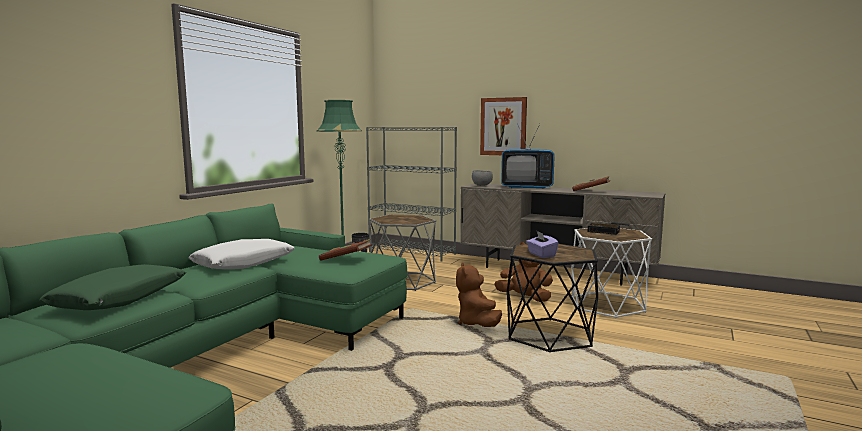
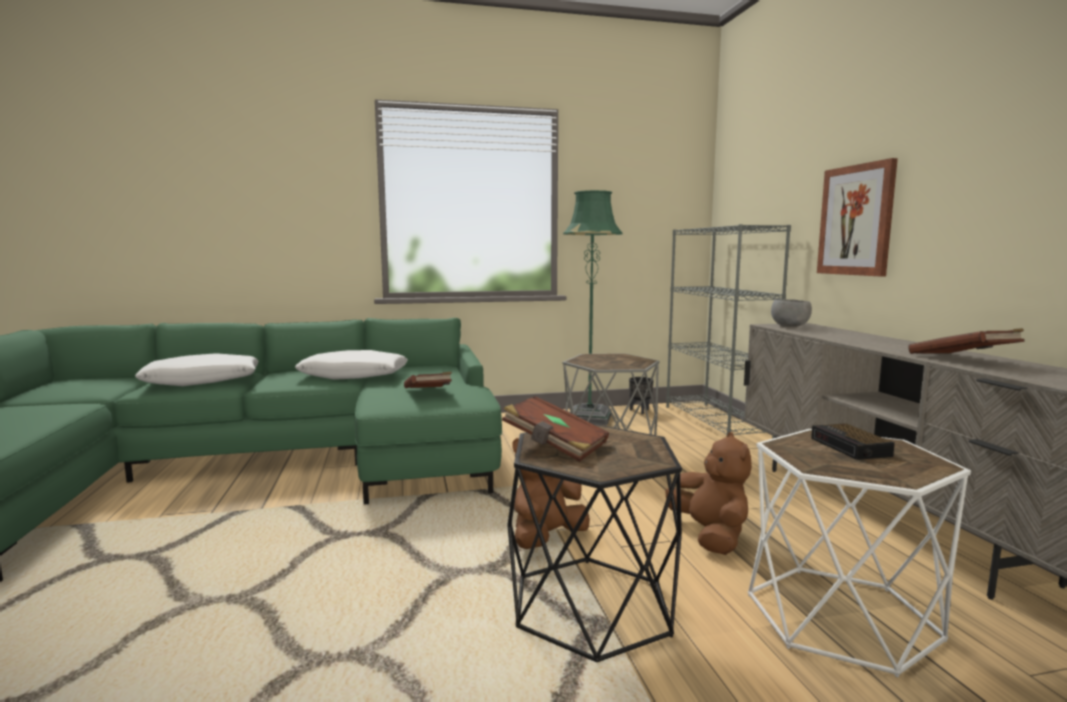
camera: 50 degrees right, 0 degrees up
(120, 299) = (202, 381): green pillow -> white pillow
(527, 187) = (856, 337): television -> none
(541, 255) = (555, 446): purple tissue box -> brown book

